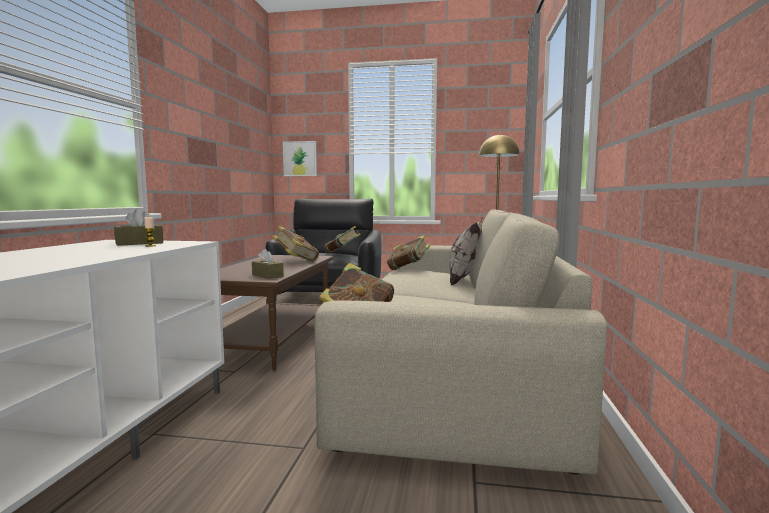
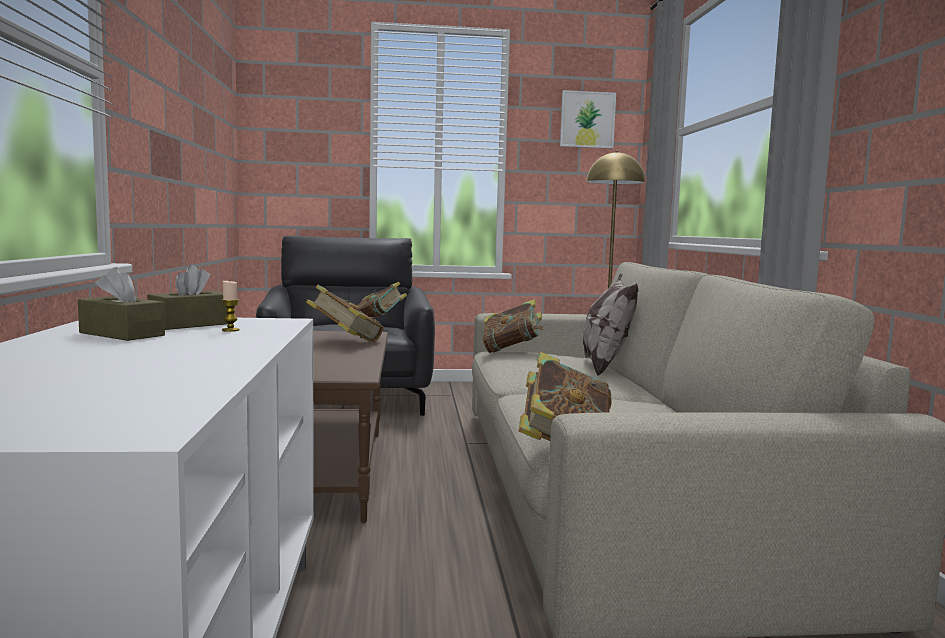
camera: 15 degrees left, 0 degrees up
(267, 275) = (345, 370): brown tissue box -> brown tissue box (122, 334)
(300, 158) = (286, 169): picture -> picture (587, 119)

